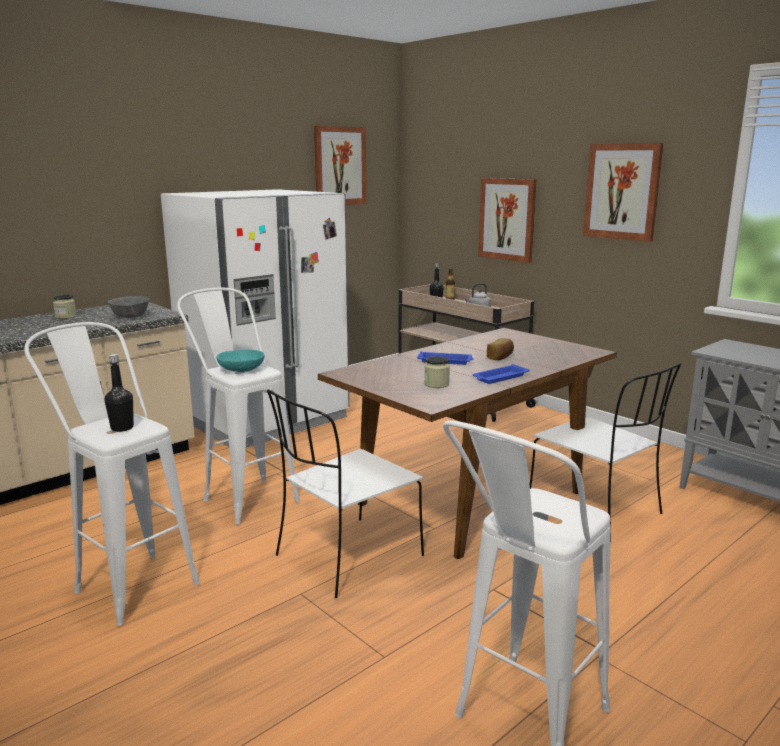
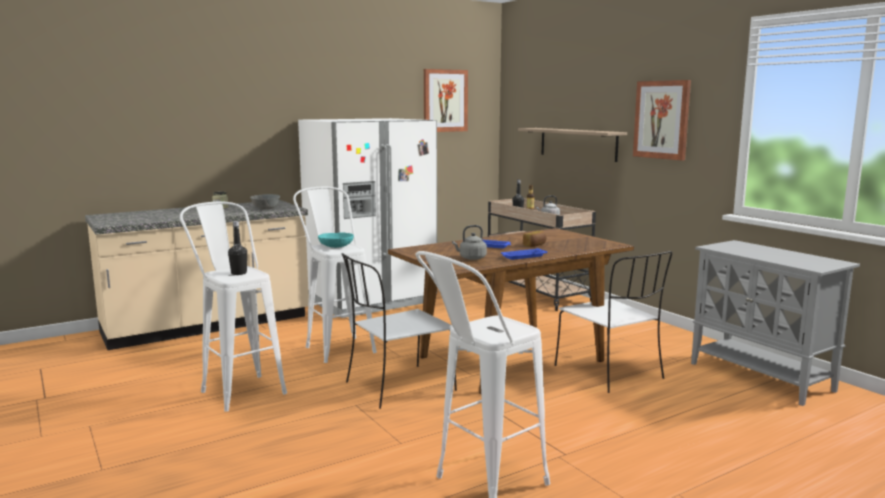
camera: 10 degrees right, 5 degrees down
(436, 384) = (471, 258): jar -> grey kettle
(507, 219) = (577, 144): picture -> shelf

